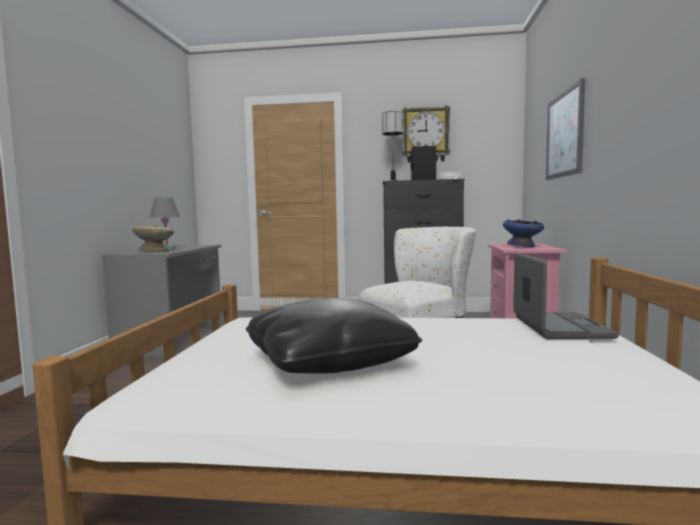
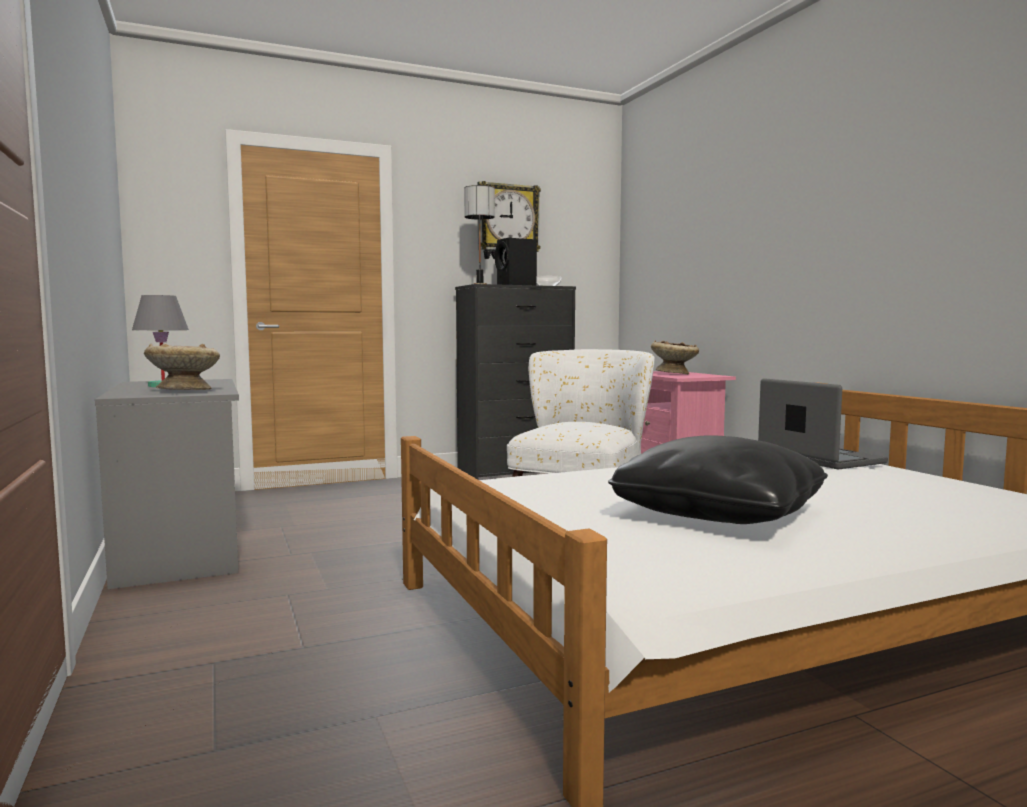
camera: 30 degrees left, 0 degrees up
(523, 246) = (674, 373): blue bowl -> beige bowl
(565, 134) = (725, 242): picture -> none

